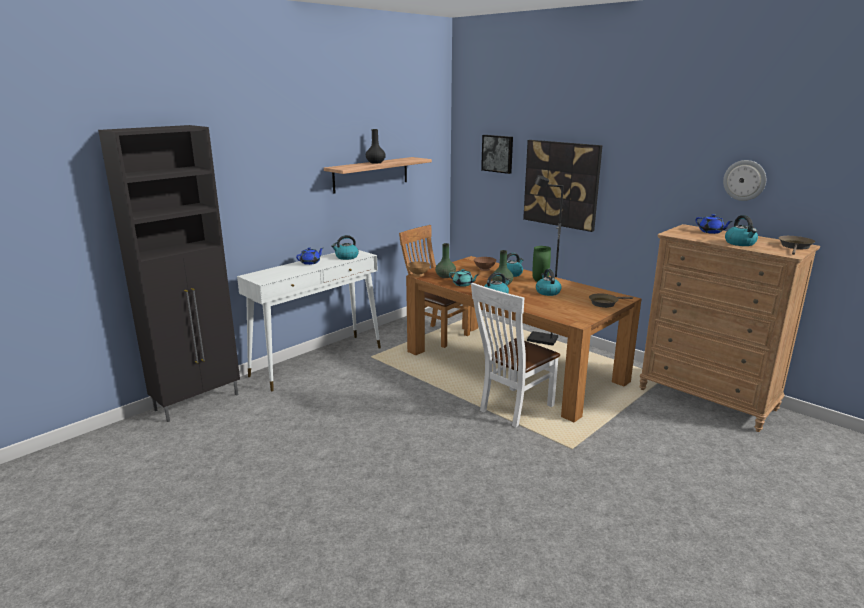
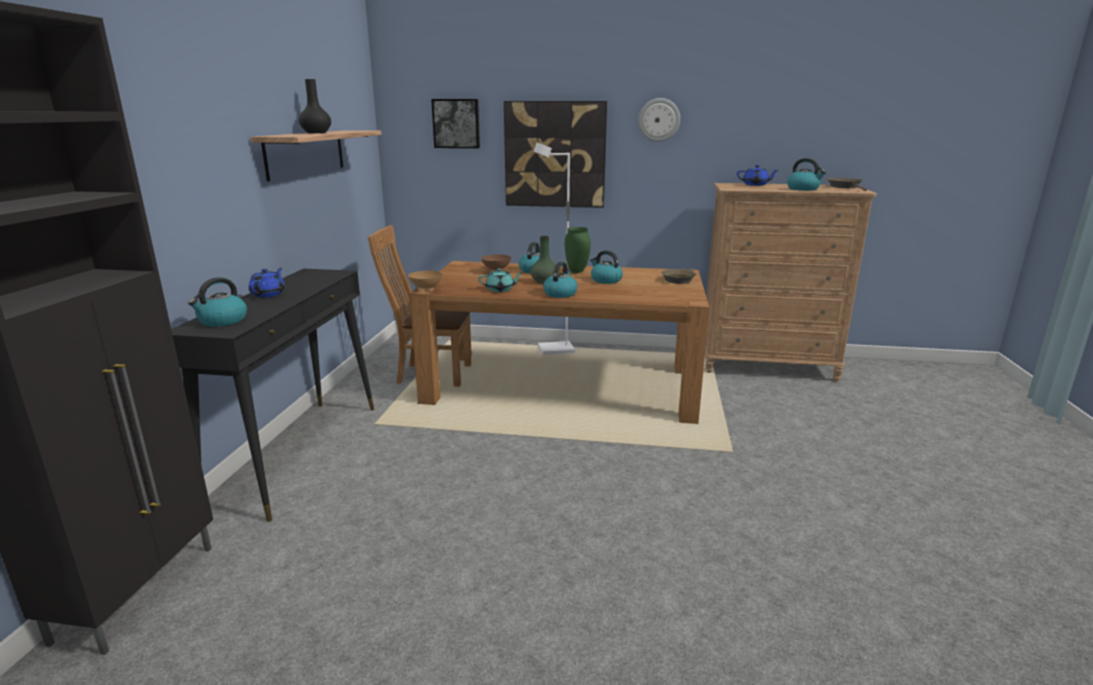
camera: 35 degrees left, 0 degrees up
(318, 361) = (299, 453): white console table -> black console table
(346, 257) = (316, 279): kettle -> kettle (222, 321)
(445, 276) = (463, 285): green vase -> none
(512, 409) = (622, 431): white chair -> none
(541, 340) = (555, 350): black floor lamp -> white floor lamp
(744, 180) = (775, 126): wall clock -> wall clock (659, 120)

